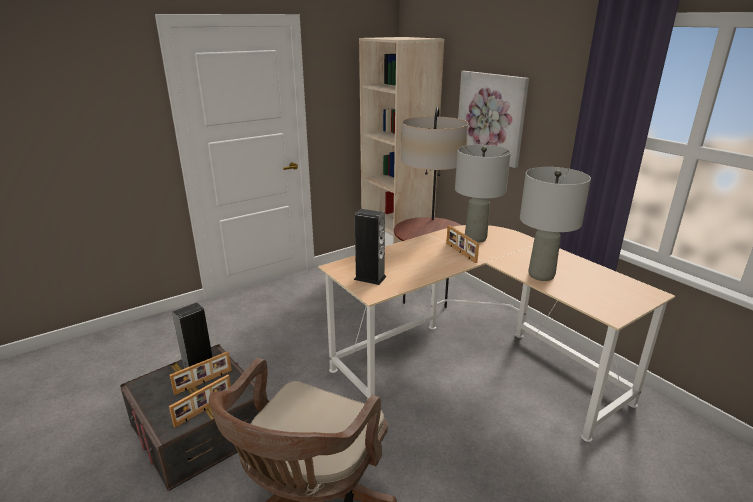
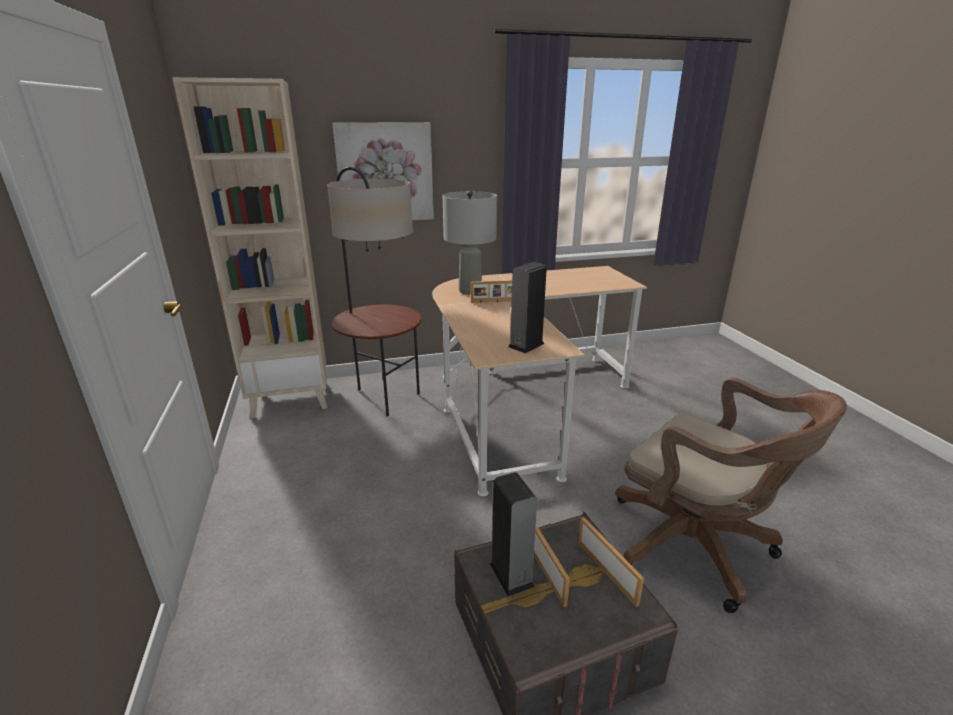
camera: 70 degrees left, 0 degrees up
(541, 275) = (560, 287): grey table lamp -> none

